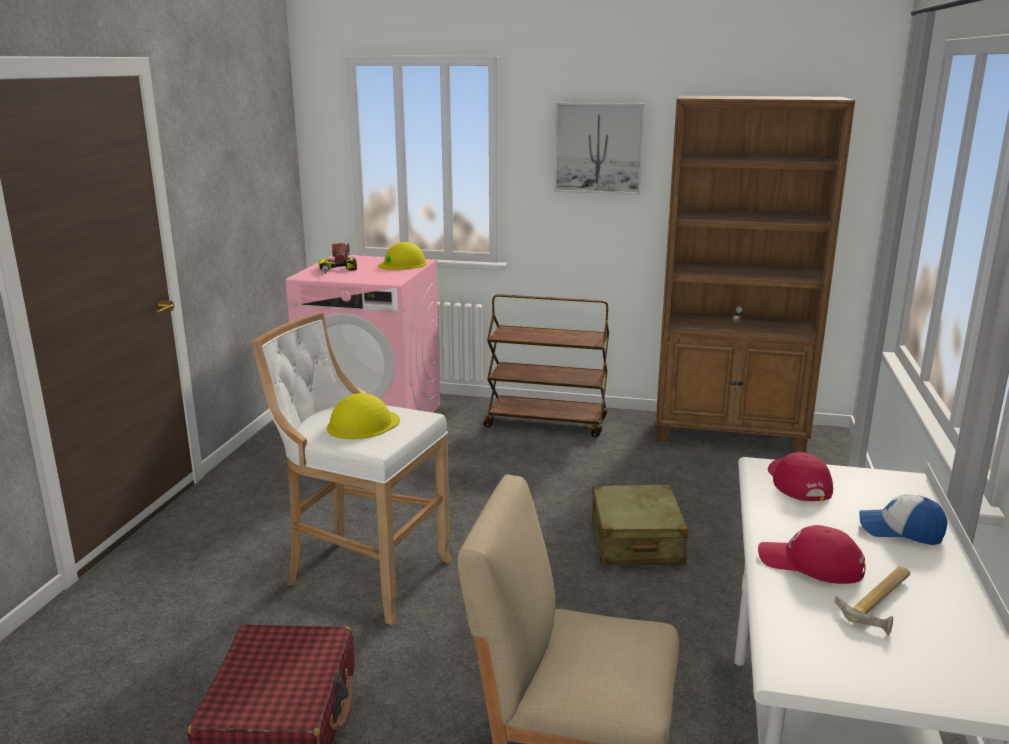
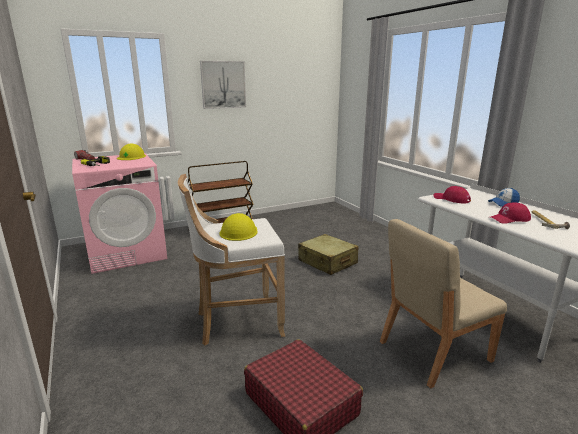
camera: 40 degrees left, 0 degrees up
(730, 435) = (301, 214): brown bookcase -> none

